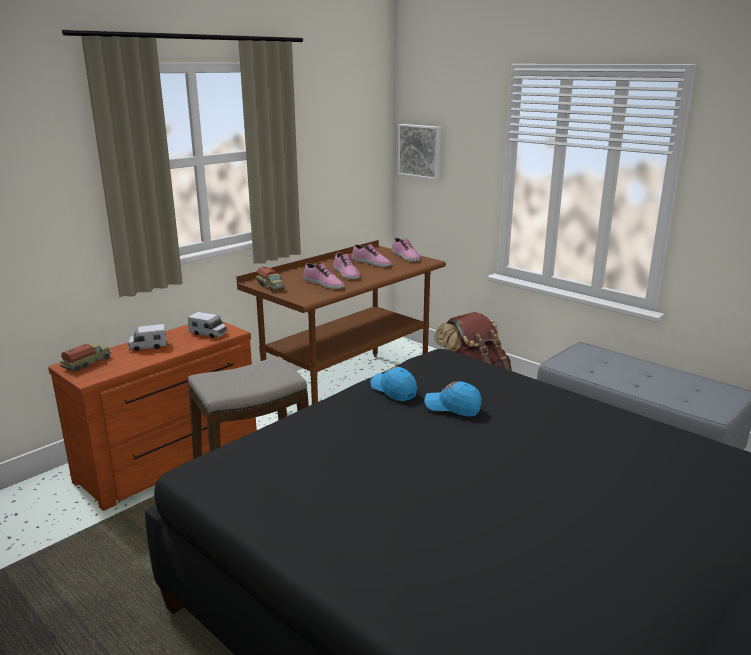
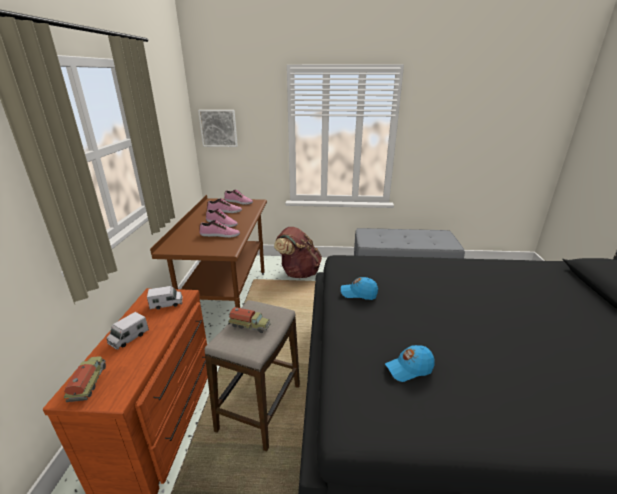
camera: 40 degrees left, 5 degrees up
(271, 286) = (184, 248): toy truck -> toy truck (250, 325)
(452, 407) = (404, 290): blue cap -> blue cap (409, 368)

